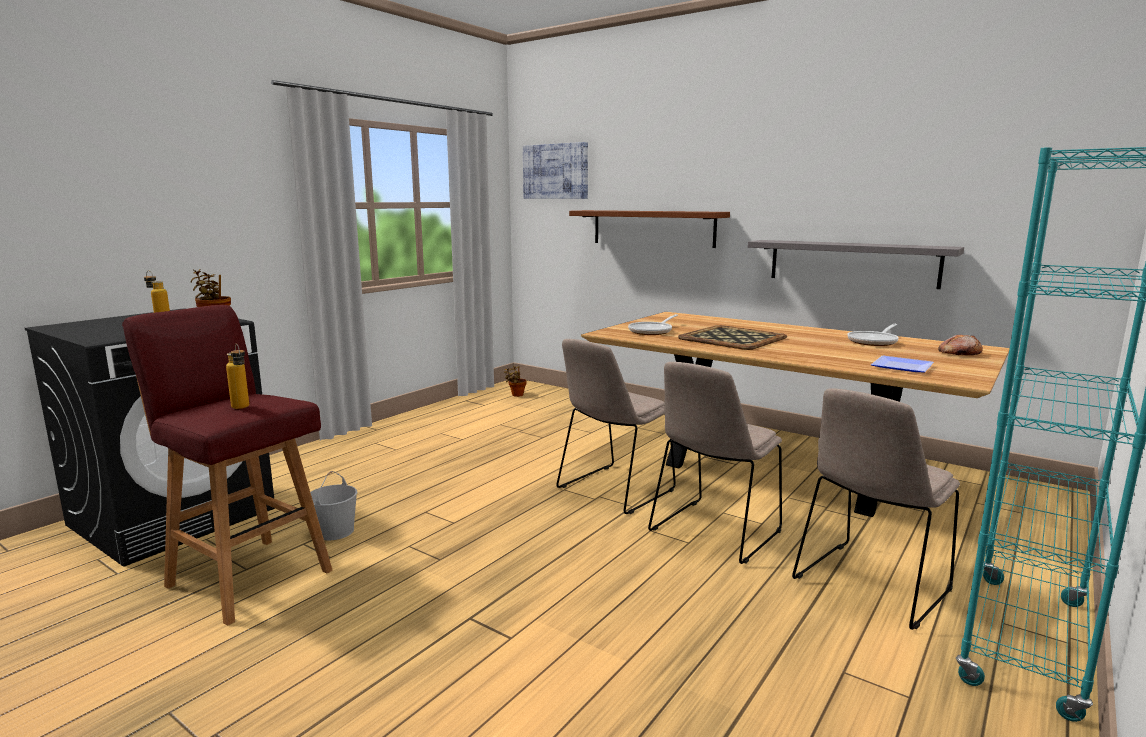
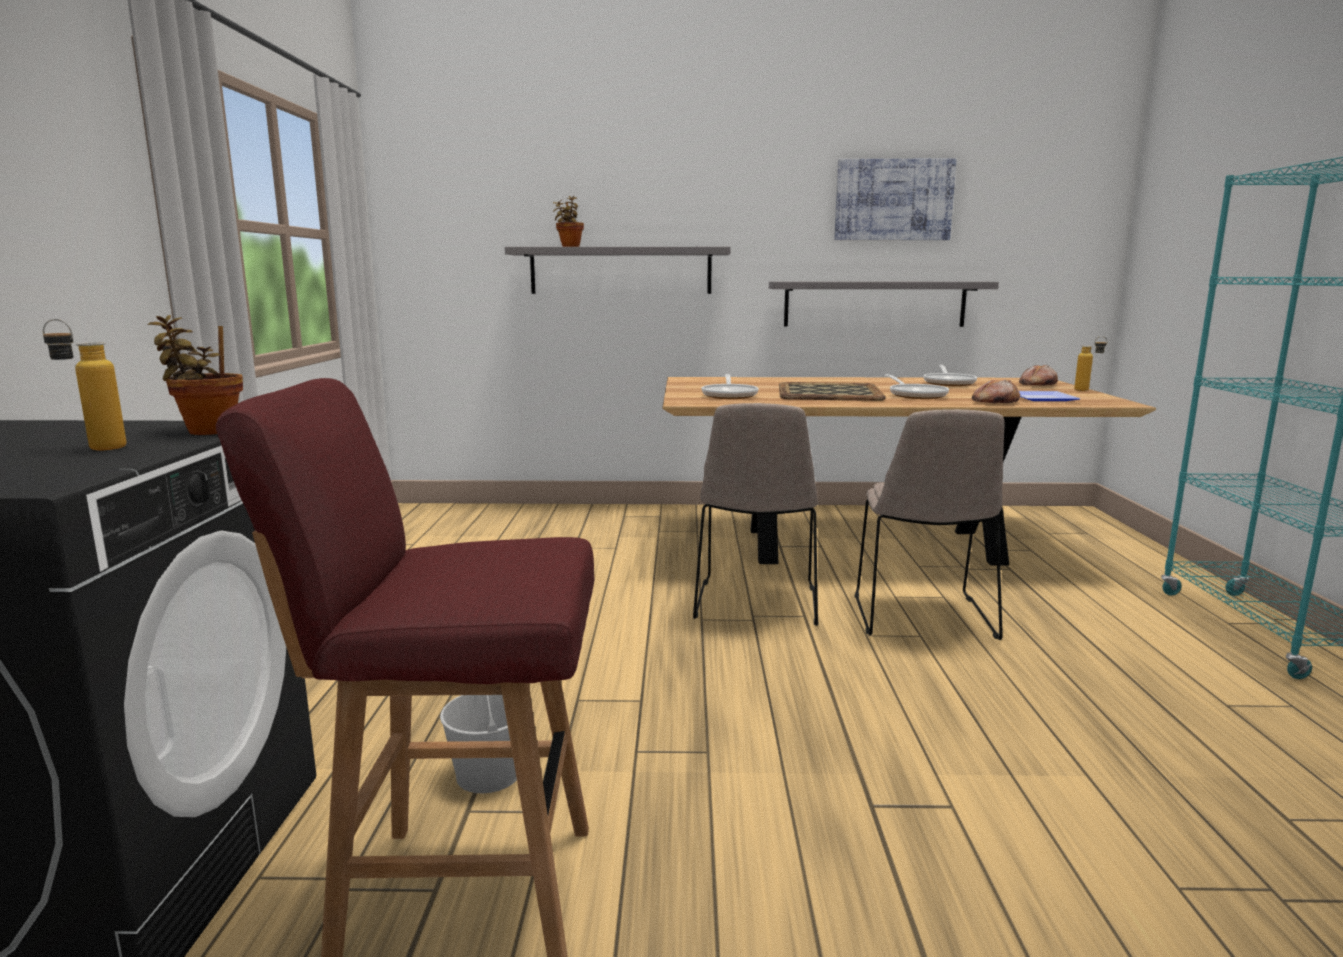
camera: 35 degrees left, 0 degrees up
(242, 408) = (521, 565): bottle -> bottle (1087, 390)
(516, 395) = (438, 523): potted plant -> potted plant (569, 246)
(555, 171) = (456, 191): picture -> picture (893, 200)
(652, 228) = (620, 271): brown shelf -> grey shelf
(796, 349) = (915, 395): none -> frying pan
(840, 364) = (994, 402): none -> bread
(870, 586) = (1111, 625): beige chair -> none

